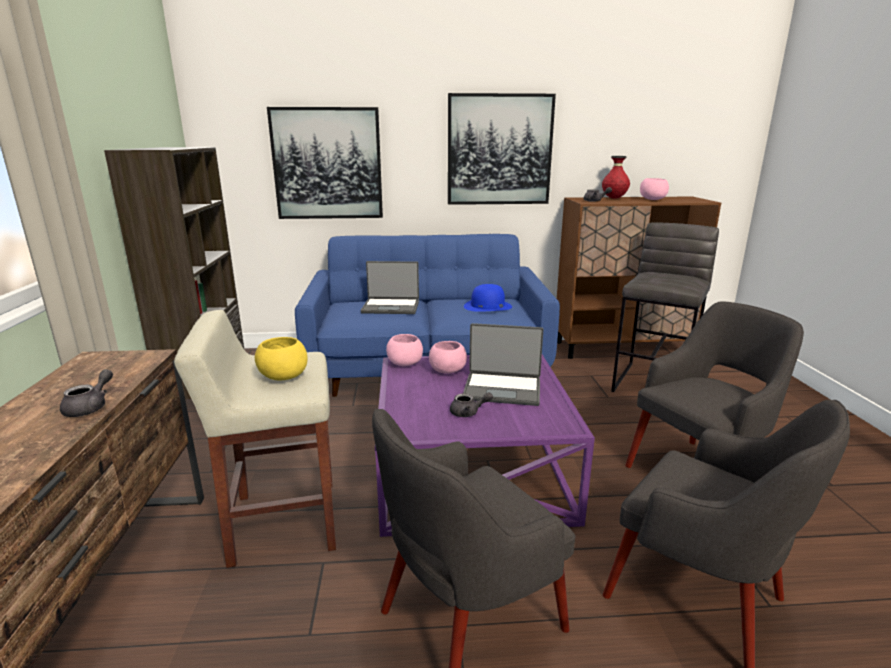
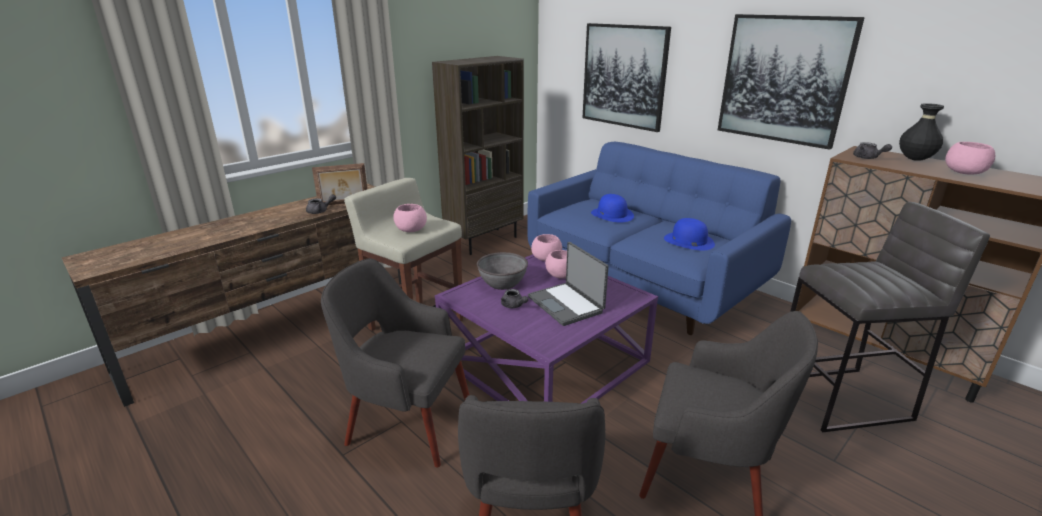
camera: 50 degrees right, 5 degrees up
(109, 384) = (344, 203): none -> picture frame
(283, 377) = (410, 230): yellow bowl -> pink bowl
(391, 307) = (612, 214): laptop -> blue hat
(414, 400) = (502, 283): none -> grey bowl
(614, 198) = (914, 160): red vase -> black vase

